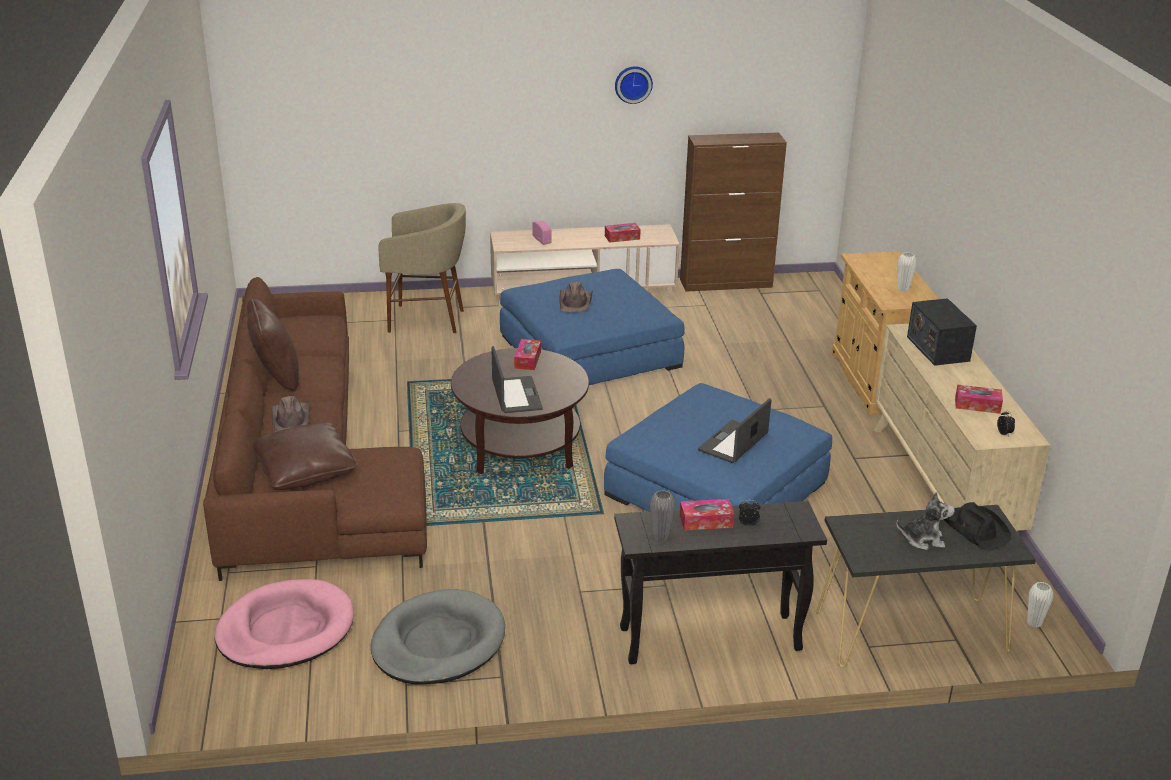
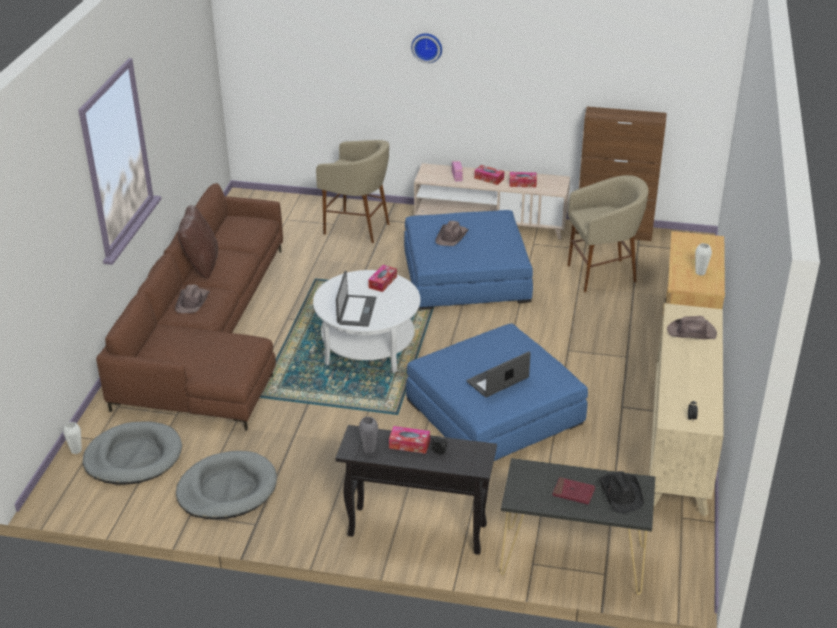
camera: 20 degrees right, 5 degrees up
(285, 630) = (133, 457): pink dog bed -> grey dog bed
(305, 471) = (181, 344): brown pillow -> none
(520, 446) = (368, 347): brown coffee table -> white coffee table
(633, 84) = (541, 60): wall clock -> wall clock (427, 47)
(742, 328) = (602, 275): none -> beige stool
(923, 539) = (573, 492): plush toy -> red book
(937, 348) = (692, 332): radio -> brown hat
(977, 405) = (688, 389): tissue box -> tissue box (489, 178)
(1034, 623) = (677, 575): white vase -> white vase (76, 450)

